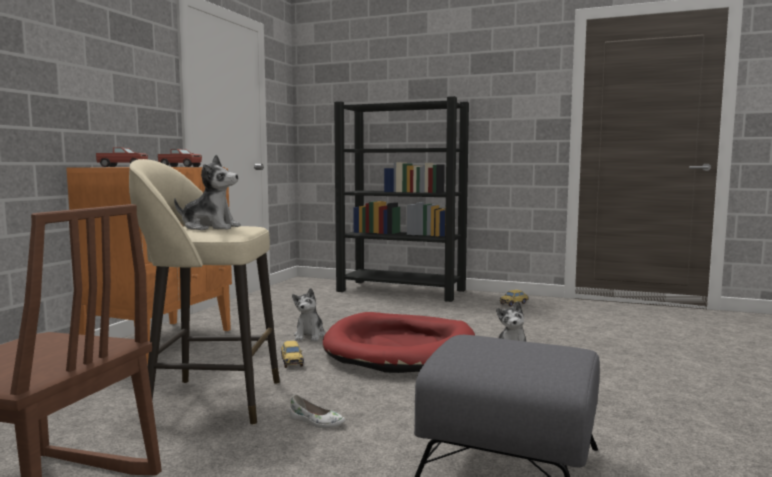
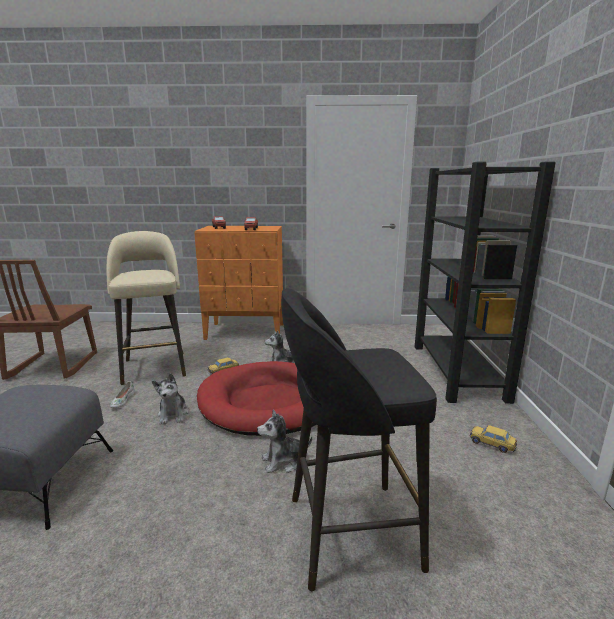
camera: 70 degrees right, 10 degrees up
(210, 227) = (139, 274): plush toy -> plush toy (173, 414)
(600, 346) = (348, 532): none -> black stool

